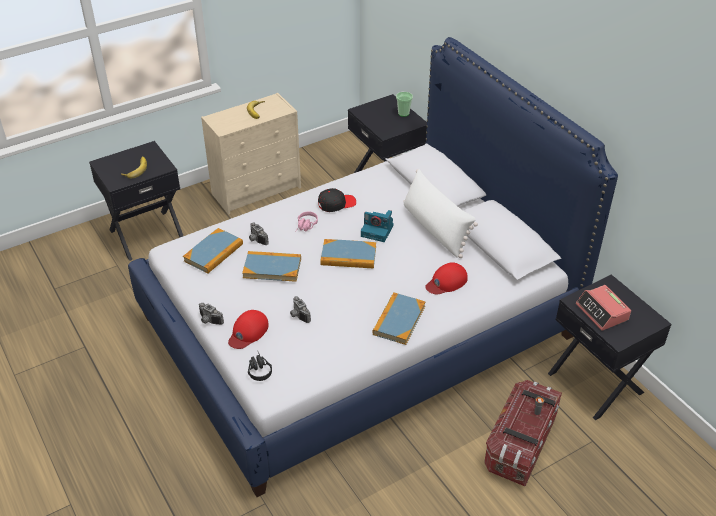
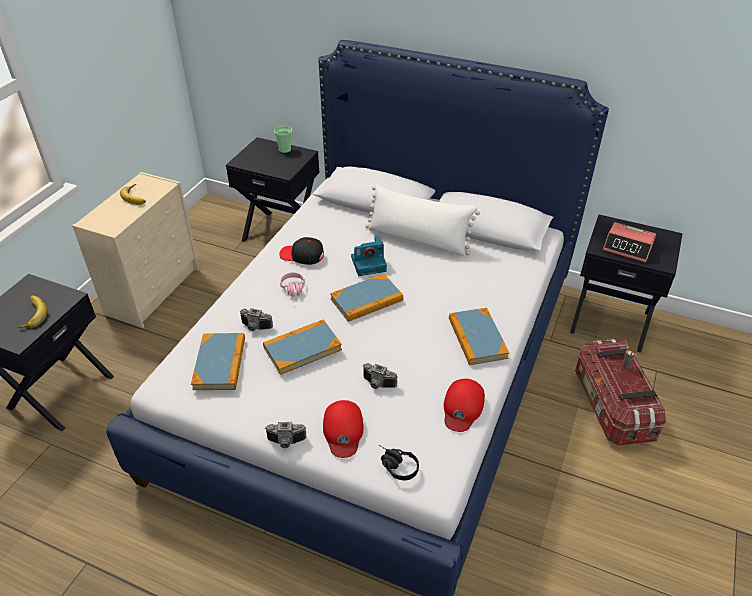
camera: 35 degrees left, 0 degrees up
(336, 204) = (302, 256): black cap -> black cap turned 105 degrees counterclockwise
(446, 282) = (479, 282): red cap -> red cap (462, 407)

